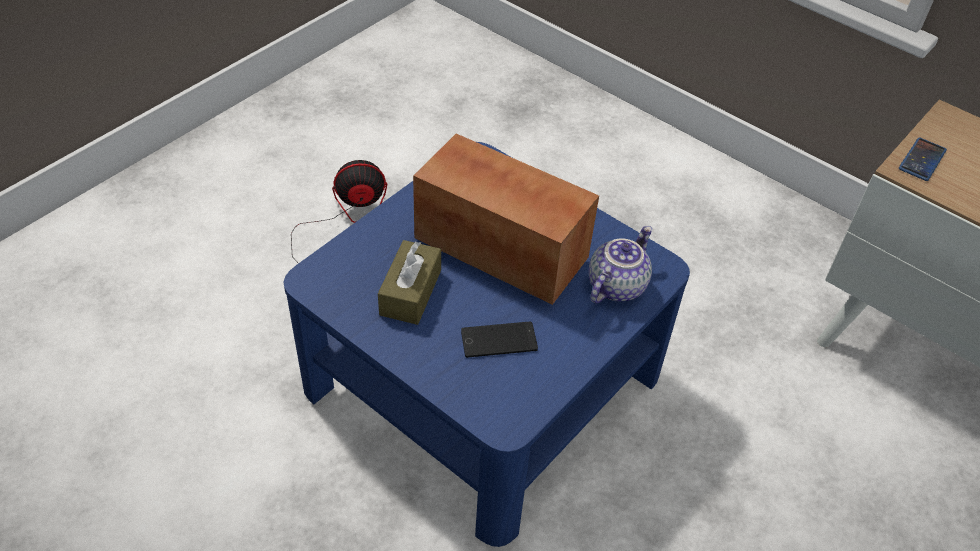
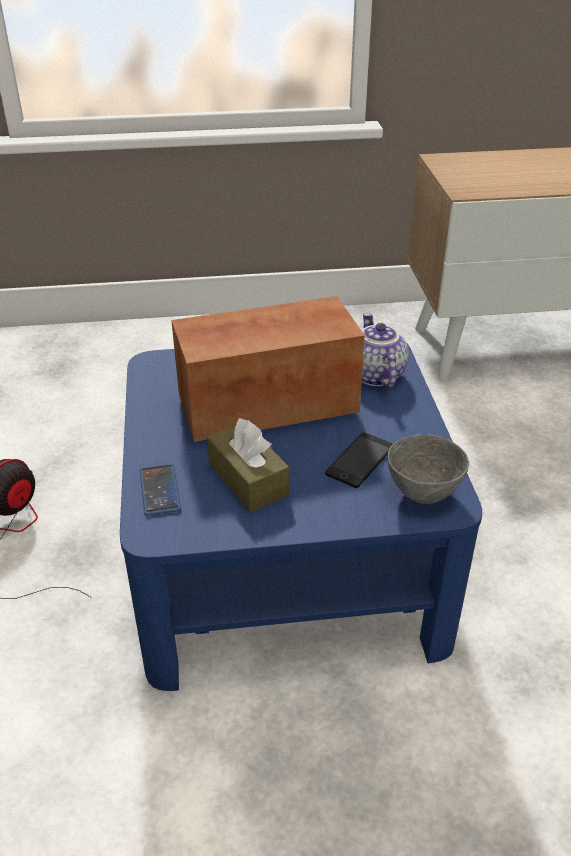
camera: 45 degrees left, 10 degrees down
(501, 400) = (423, 494): none -> grey bowl
(922, 160) = (463, 183): phone -> phone (159, 490)

